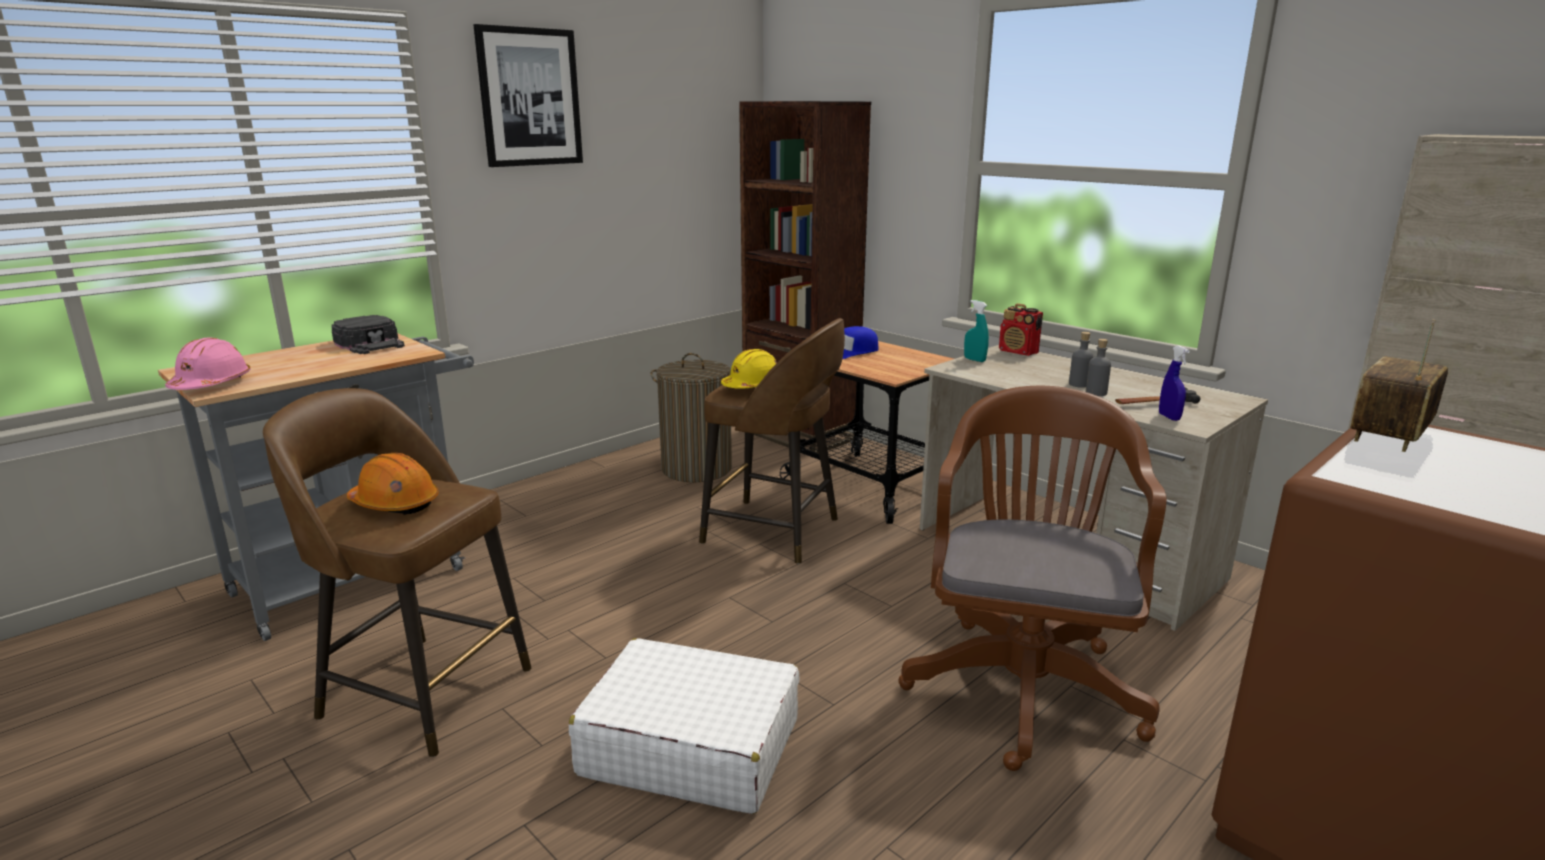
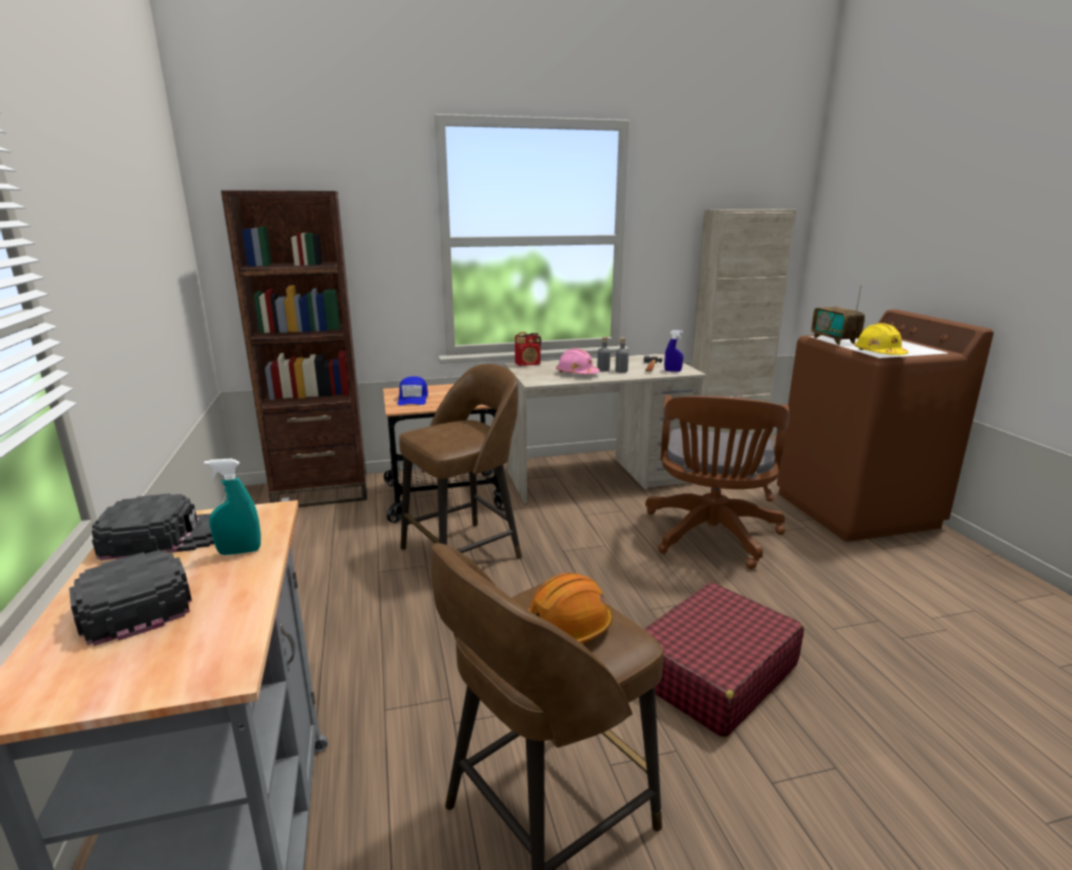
camera: 60 degrees left, 0 degrees up
(211, 385) = (181, 673): pink hard hat -> pink hard hat (577, 374)
(287, 359) = (132, 600): none -> black cap
(529, 97) = (79, 181): picture -> none
(689, 746) = (713, 672): white suitcase -> red suitcase
(697, 468) = (308, 551): laundry basket -> none
(752, 386) = (451, 437): yellow hard hat -> yellow hard hat (879, 354)
(974, 360) = (527, 374): turquoise spray bottle -> turquoise spray bottle (239, 551)
(1023, 682) = (711, 537): brown office chair -> brown office chair turned 120 degrees counterclockwise

